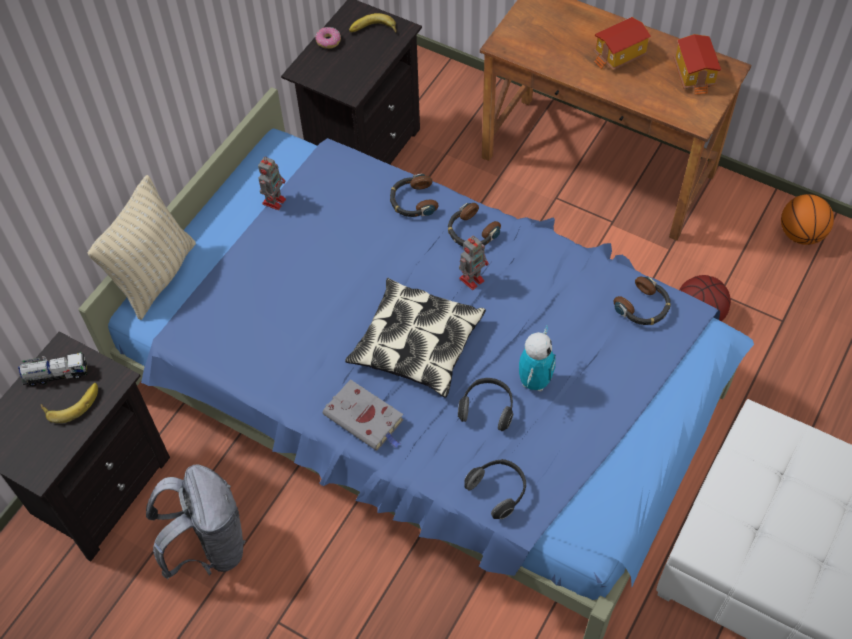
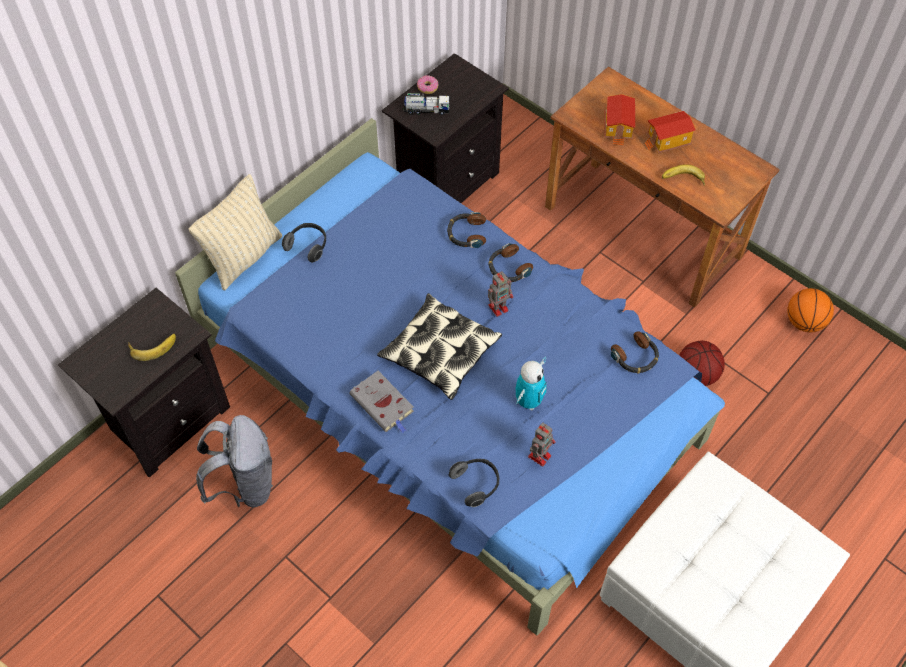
camera: 10 degrees right, 0 degrees up
(56, 375) = (146, 321): toy truck -> toy truck (427, 110)
(274, 200) = (353, 212): toy robot -> toy robot (540, 455)
(373, 30) = (467, 85): banana -> banana (683, 180)
(487, 408) = (484, 416): headphones -> headphones (308, 246)
(695, 75) = (728, 169): toy house -> toy house (618, 128)

